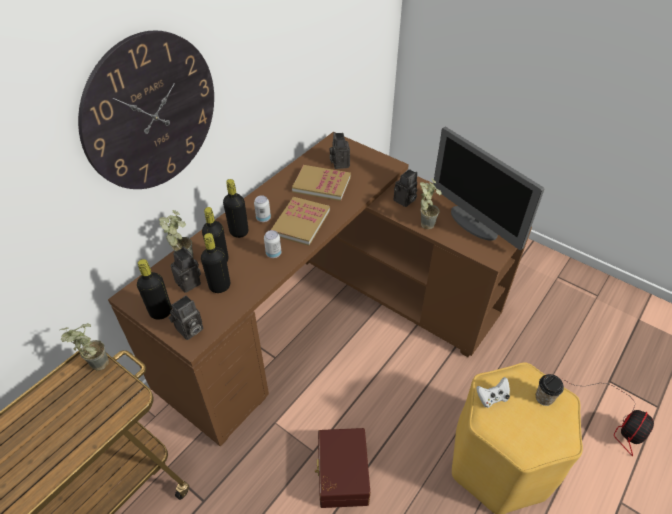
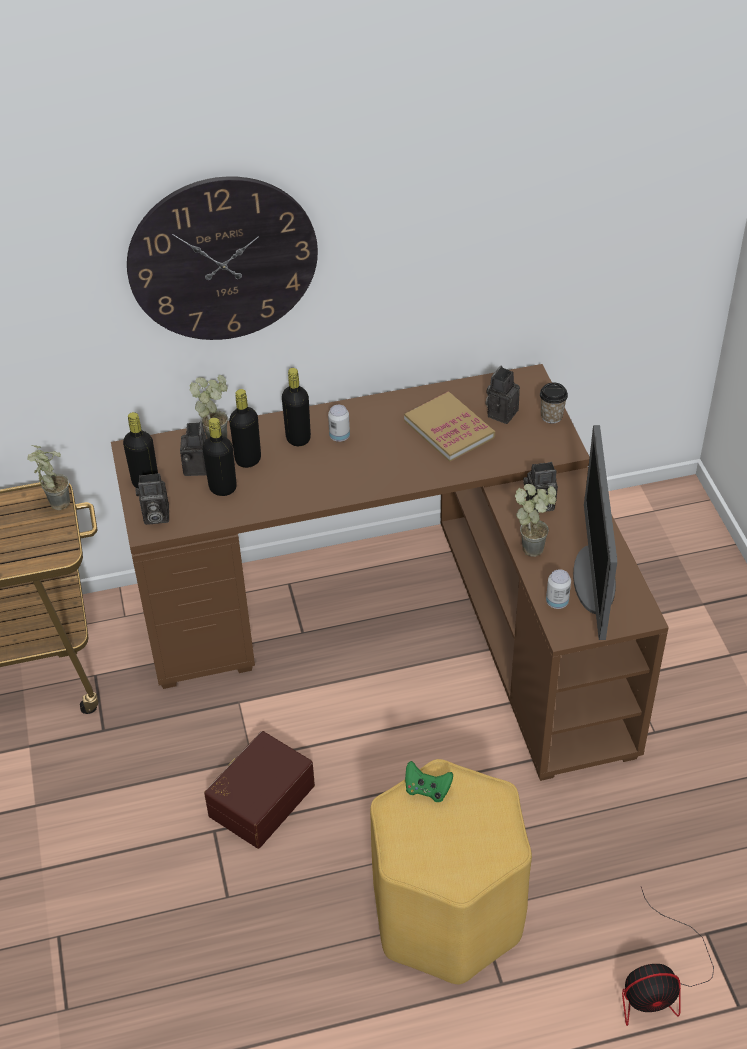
camera: 40 degrees right, 0 degrees up
(273, 254) = (310, 483): can -> can (557, 602)
(300, 222) = (375, 463): book -> none
(492, 398) = (427, 790): white game controller -> green game controller
(544, 398) = (486, 829): cup -> cup (551, 416)

